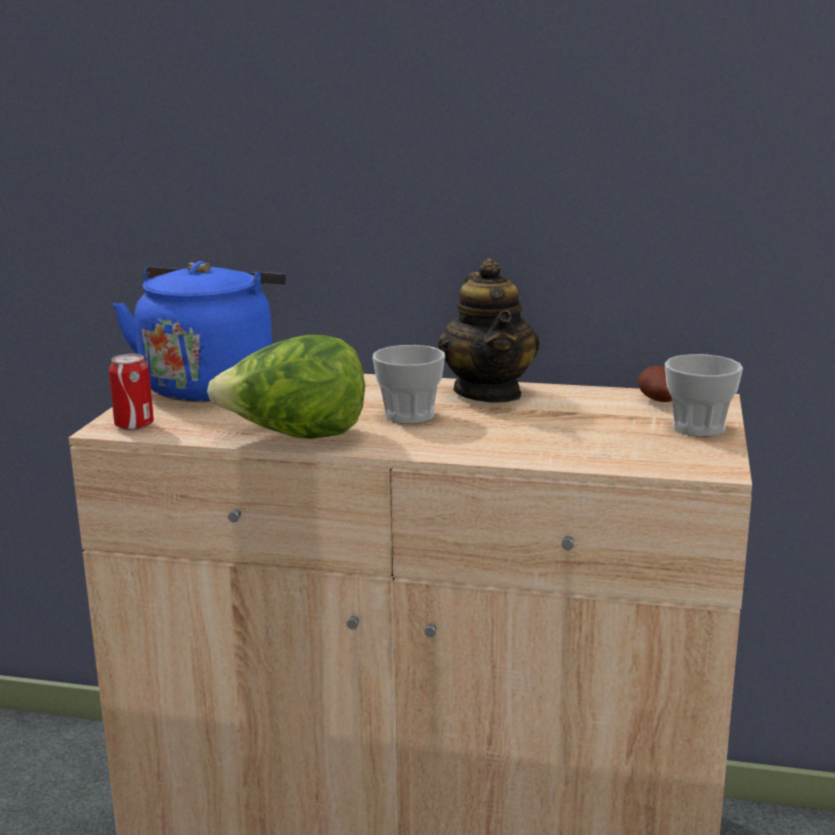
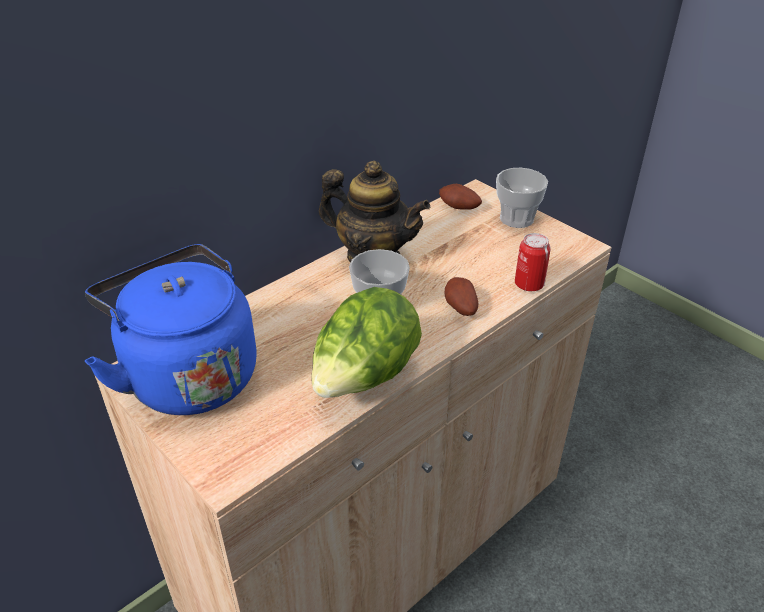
camera: 55 degrees left, 20 degrees up
(134, 425) = (237, 458): can -> can (529, 284)
(470, 444) = (459, 308): none -> potato

